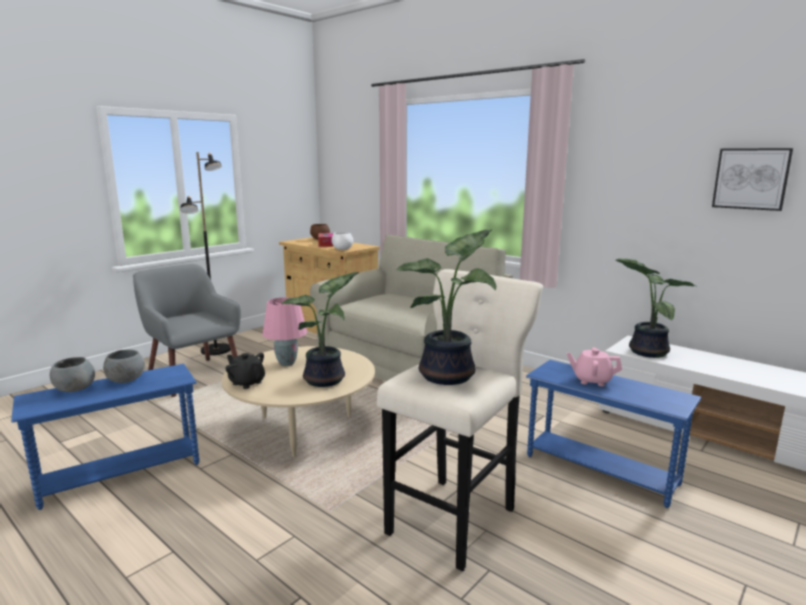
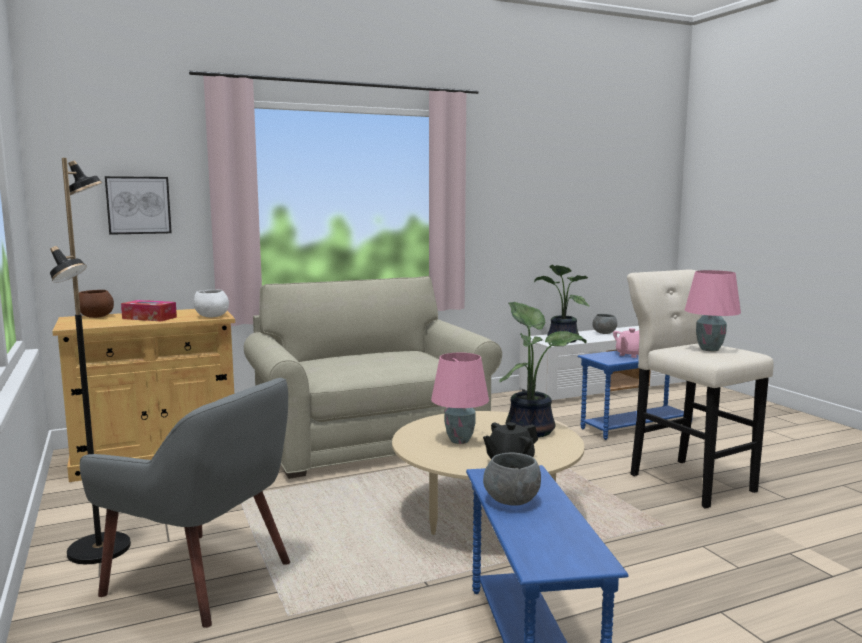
camera: 65 degrees left, 5 degrees down
(75, 389) = (525, 533): grey bowl -> grey bowl (604, 333)
(193, 376) = (202, 577): grey armchair -> grey armchair turned 135 degrees counterclockwise
(450, 376) = (710, 349): potted plant -> pink table lamp
(751, 178) = (584, 196): picture -> picture (138, 205)

